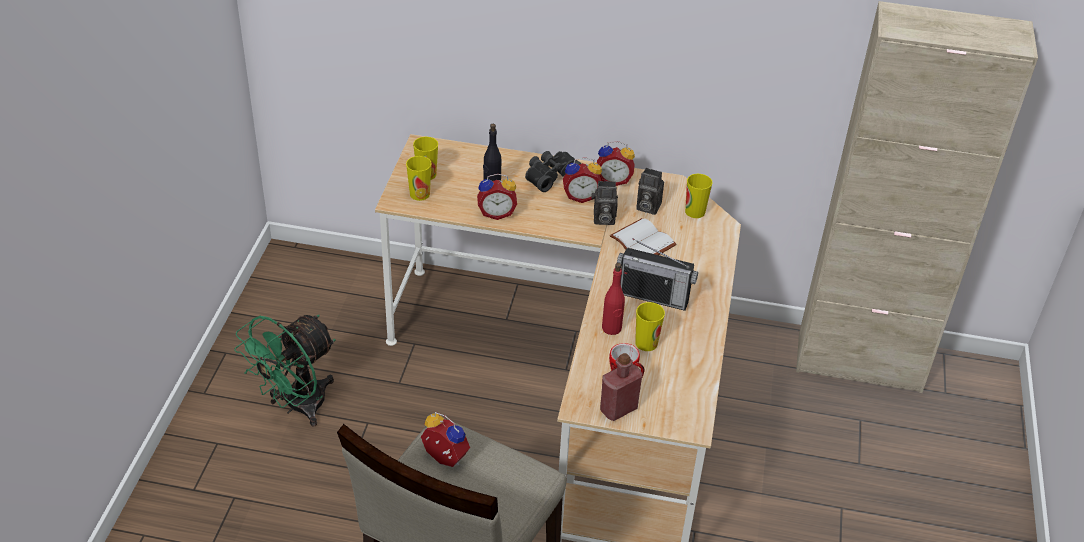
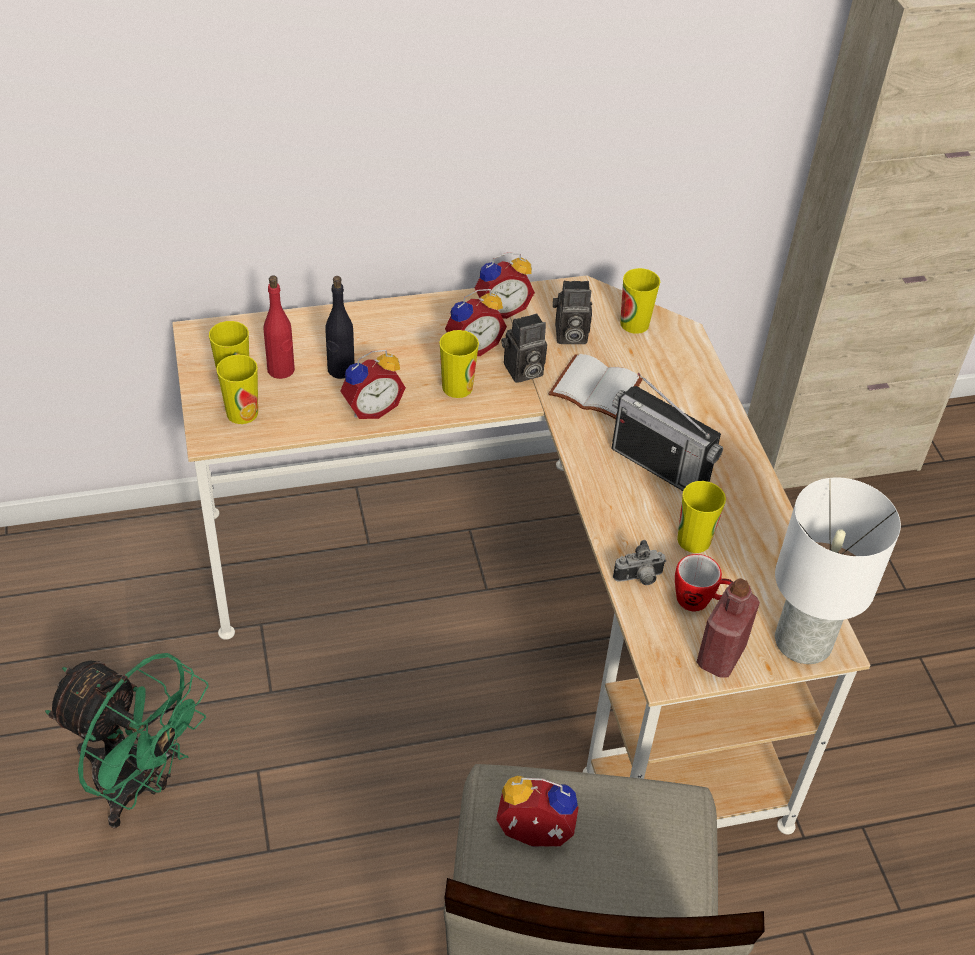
camera: 25 degrees left, 5 degrees up
(296, 406) = (139, 785): green fan -> green fan turned 75 degrees counterclockwise
(550, 175) = (412, 327): black binoculars -> none
(556, 216) = (457, 387): none -> cup
(597, 353) = (639, 579): none -> camera
(611, 328) = (635, 534): red bottle -> red bottle (281, 370)
(653, 296) = (660, 466): radio -> radio turned 45 degrees clockwise
(675, 418) = (801, 640): none -> white table lamp

